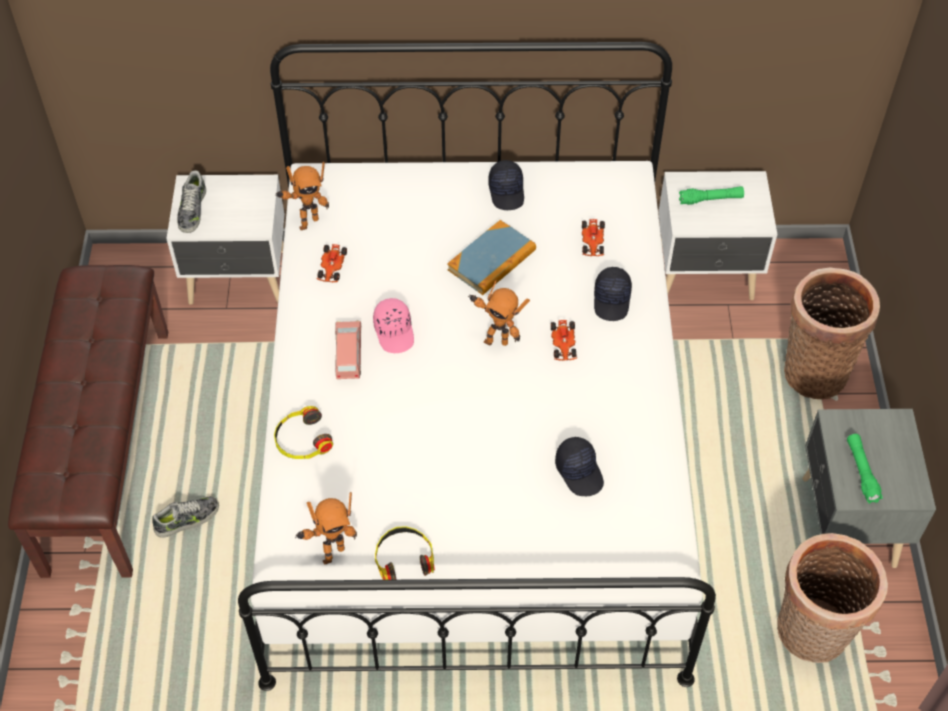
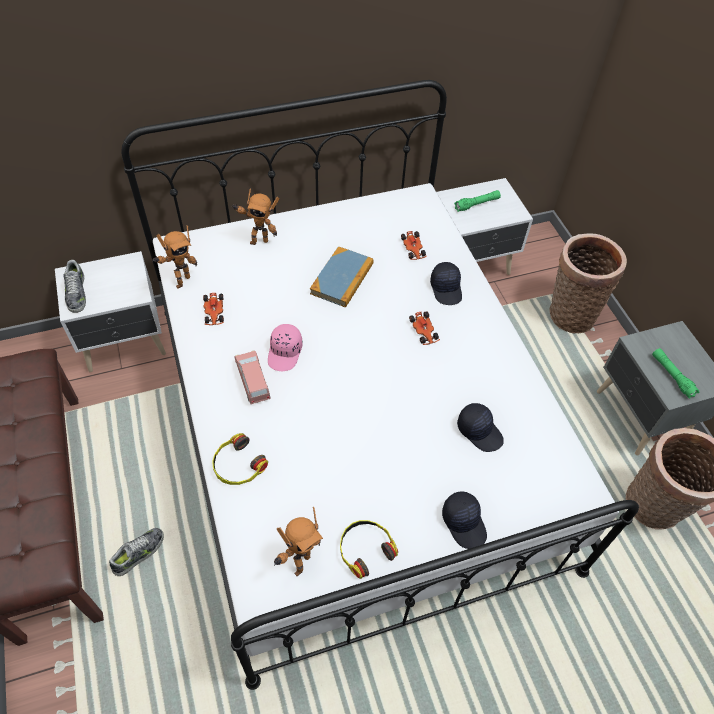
camera: 20 degrees left, 0 degrees up
(395, 331) = (285, 352): pink cap -> pink cap turned 45 degrees clockwise
(496, 340) = (370, 340): toy robot -> toy robot (258, 240)
(507, 192) = (334, 225): black cap -> black cap (464, 523)

